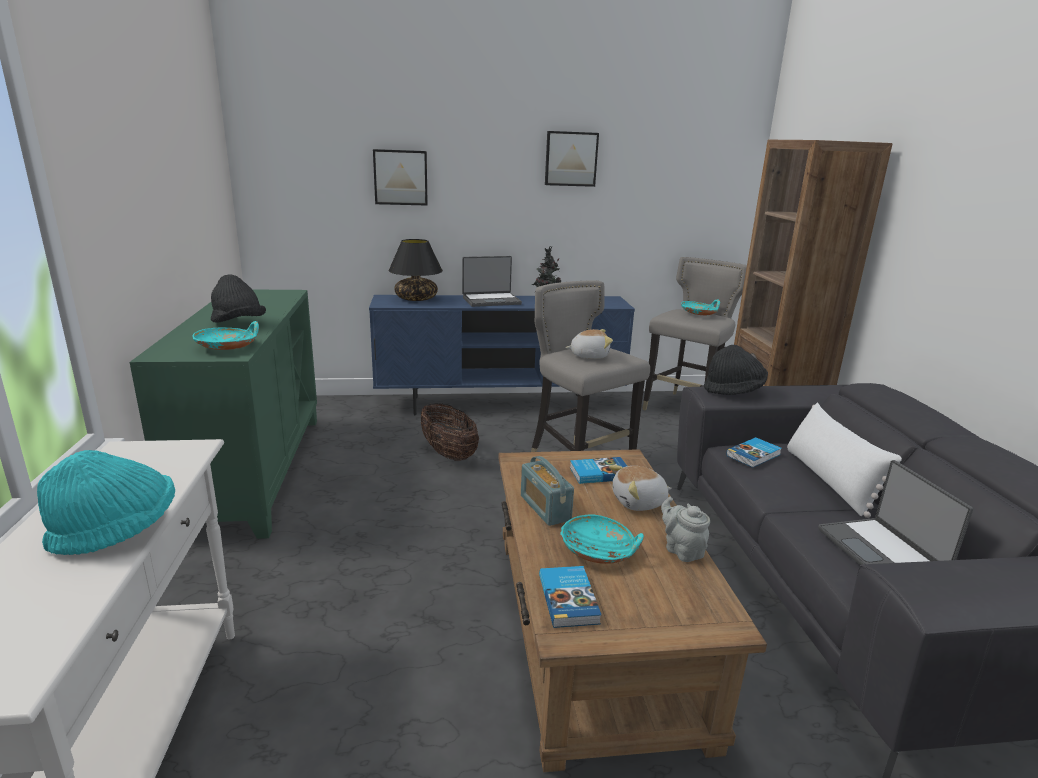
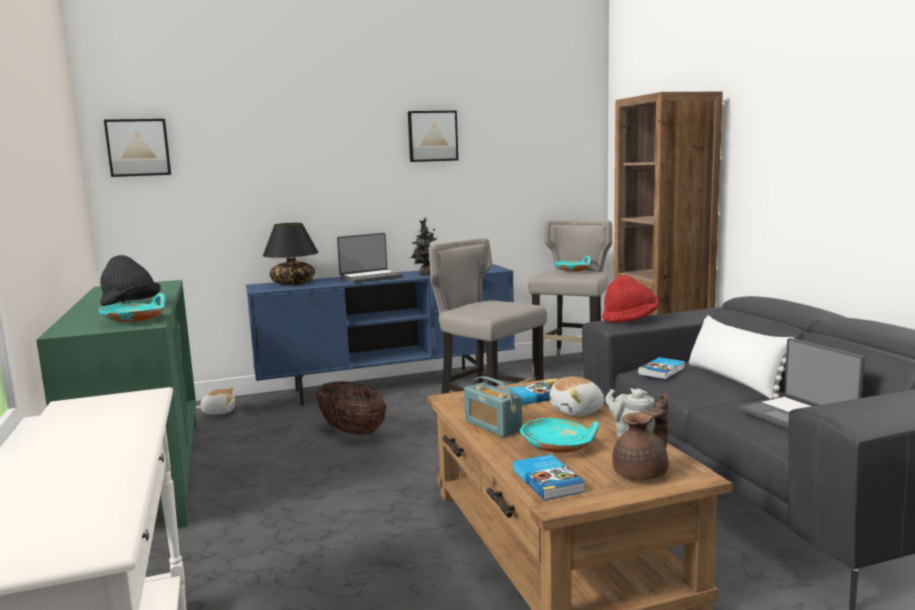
camera: 10 degrees left, 10 degrees down
(117, 532) = (116, 452): turquoise hat -> none
(400, 177) = (267, 164): picture -> picture (138, 147)
(589, 355) = (488, 306): plush toy -> plush toy (218, 412)
(673, 608) = (642, 473): none -> brown teapot
(733, 390) = (630, 319): black hat -> red hat

